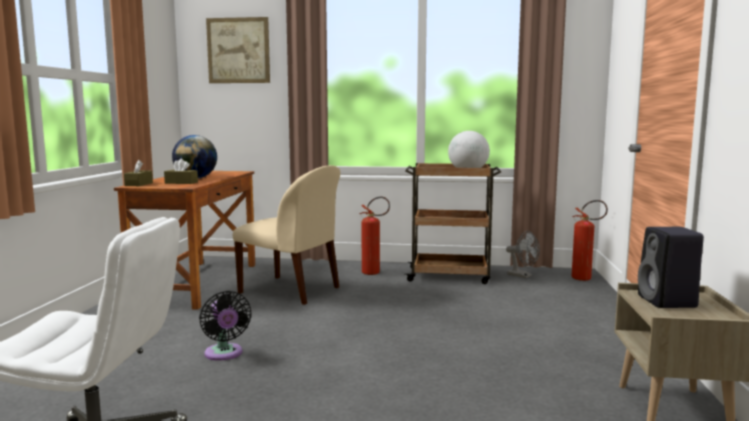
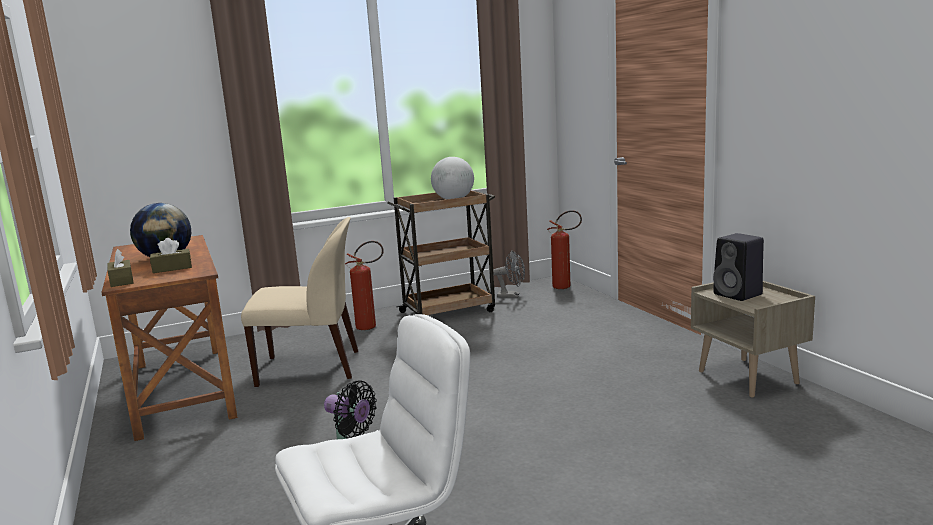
camera: 30 degrees left, 5 degrees up
(238, 50) = (144, 80): picture -> none

